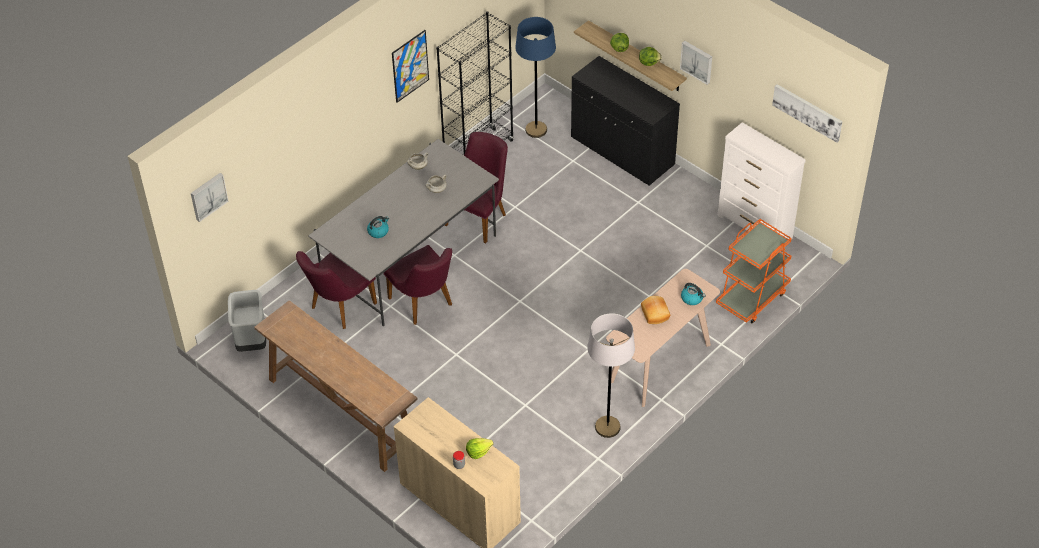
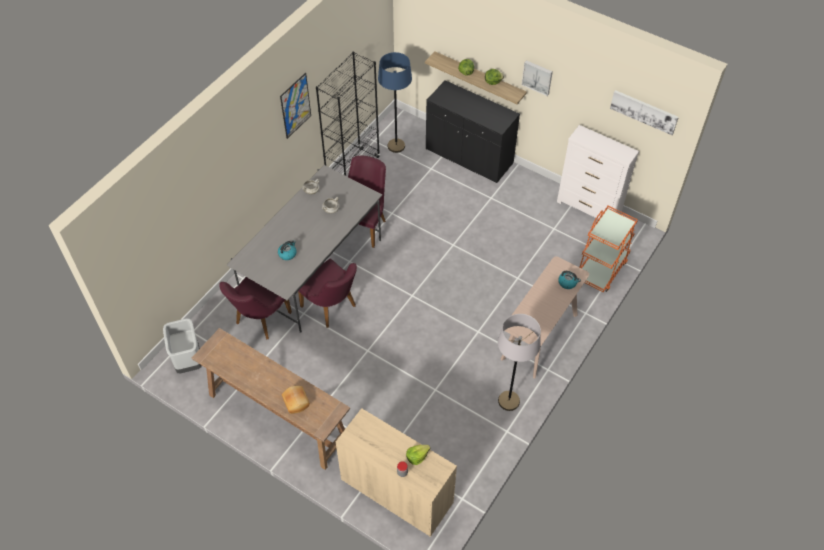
camera: 10 degrees left, 5 degrees up
(208, 196) = (133, 247): picture -> none
(656, 314) = (540, 300): bread -> bread (297, 402)

